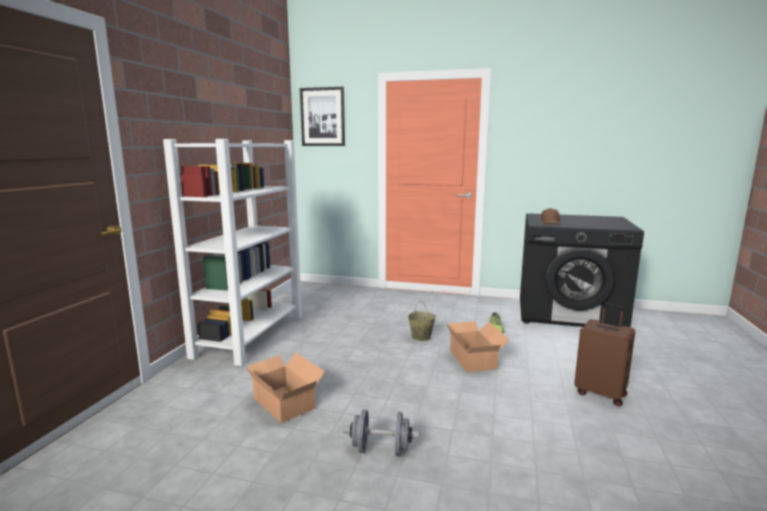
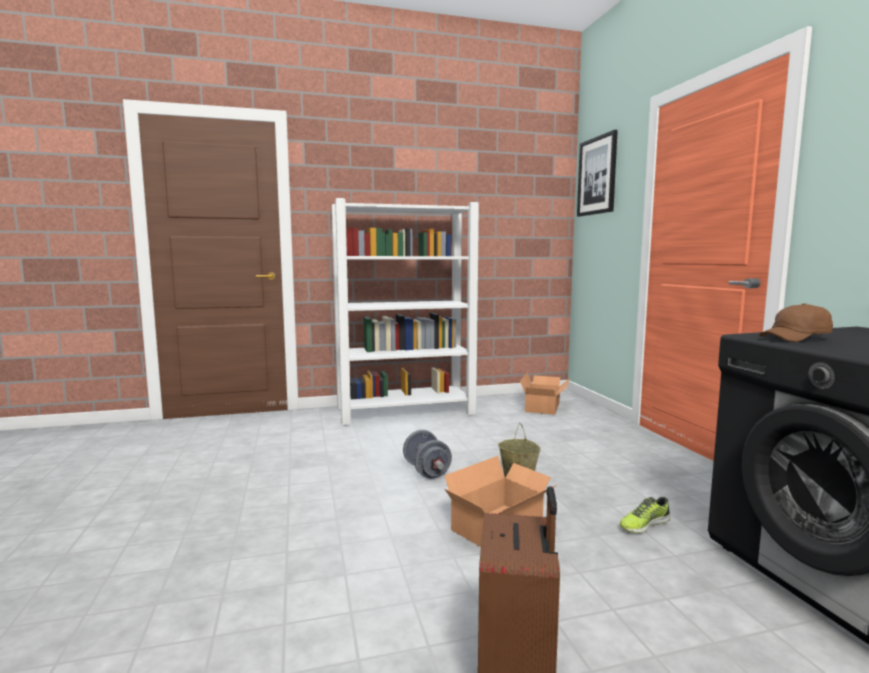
camera: 60 degrees right, 5 degrees down
(285, 402) = (293, 457): cardboard box -> cardboard box (544, 407)
(381, 450) = (226, 519): grey dumbbell -> grey dumbbell (426, 471)

